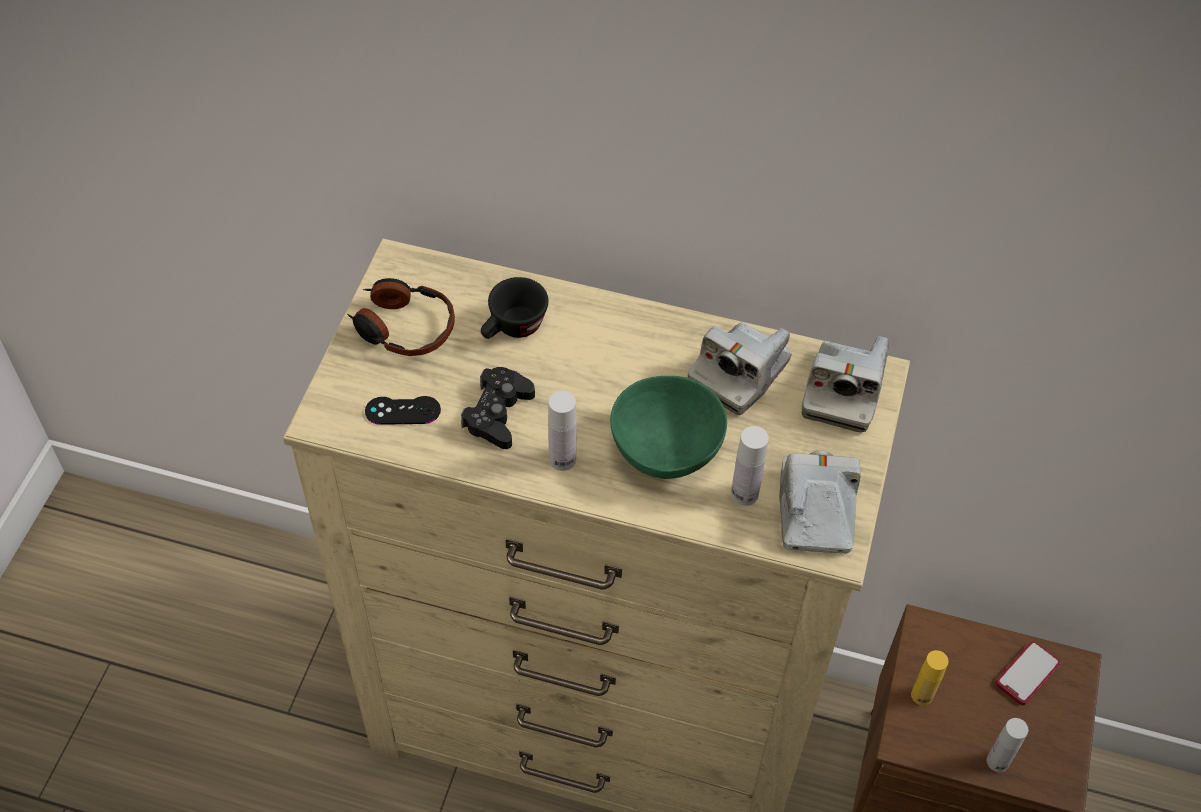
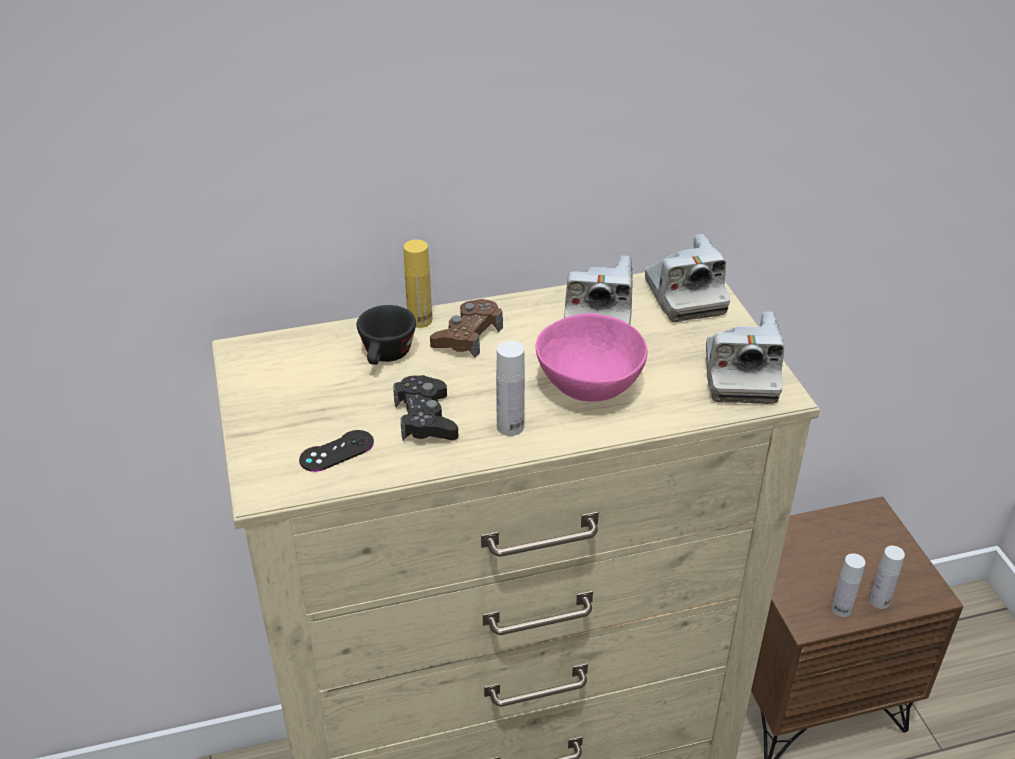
camera: 30 degrees left, 15 degrees down
(403, 327) = (285, 393): headphones -> none
(601, 339) = (467, 336): none -> brown game controller
(663, 452) = (588, 388): green bowl -> pink bowl
(744, 494) = (677, 388): white bottle -> white bottle (841, 609)
(815, 511) = (740, 376): camera -> camera turned 150 degrees counterclockwise
(922, 695) = (792, 583): yellow bottle -> yellow bottle (420, 320)
(1027, 674) = (848, 533): phone -> none

